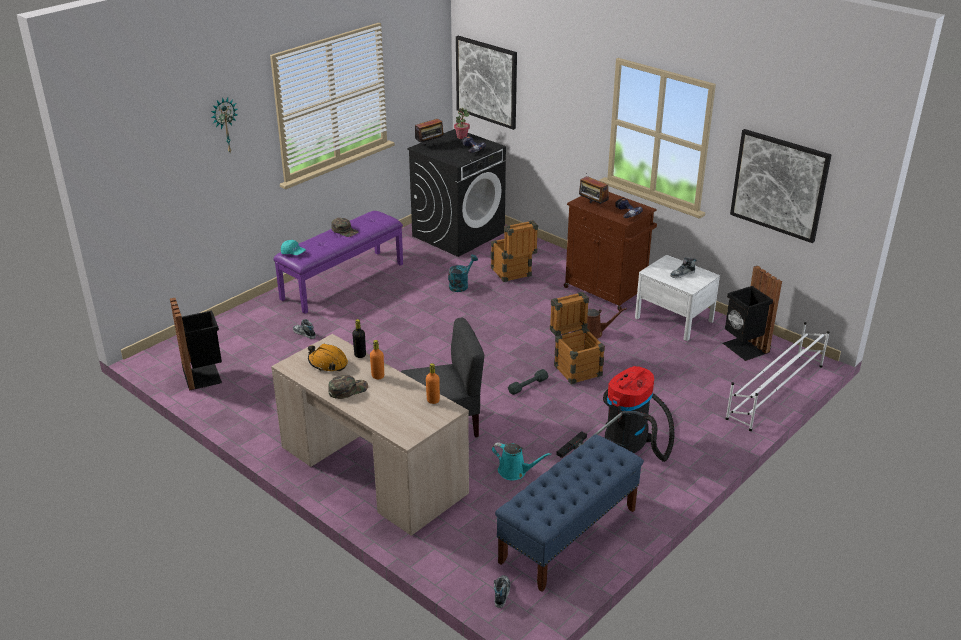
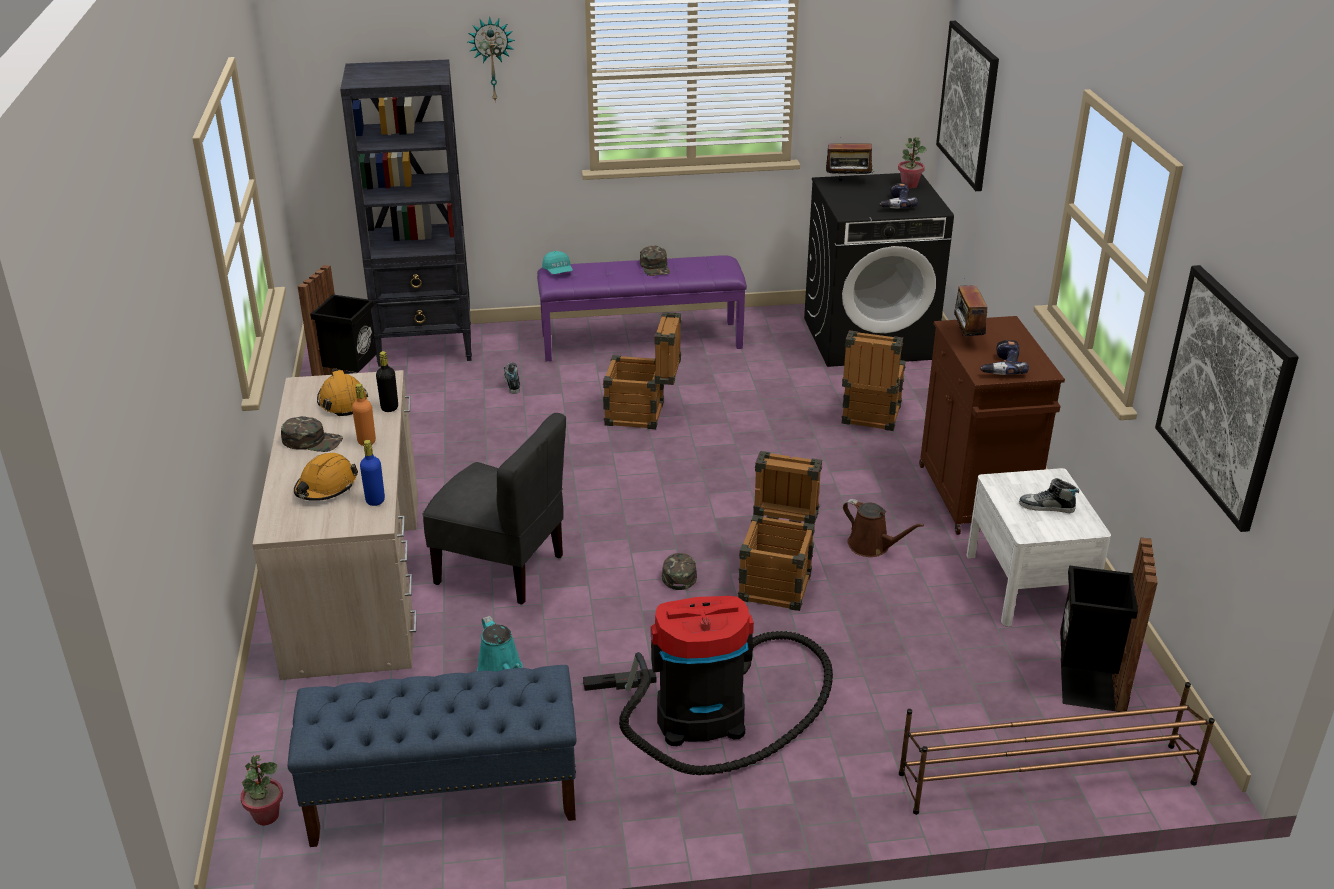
camera: 40 degrees right, 0 degrees up
(219, 334) = (426, 346): none -> black bookcase
(396, 407) = (326, 487): none -> orange hard hat
(401, 319) = (643, 415): none -> crate
(433, 400) = (375, 500): orange bottle -> blue bottle
(461, 285) = (778, 404): turquoise watering can -> none
(501, 593) = (266, 816): shoe -> potted plant
(528, 386) = (678, 573): grey dumbbell -> green cap
(774, 392) = (1045, 778): white shoe rack -> brown shoe rack

